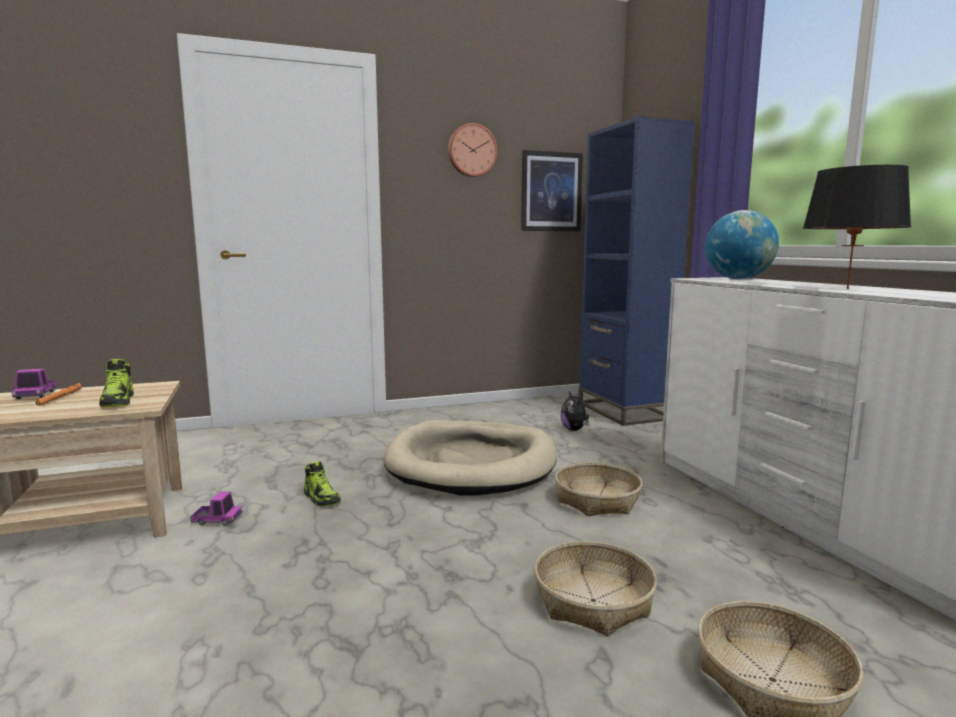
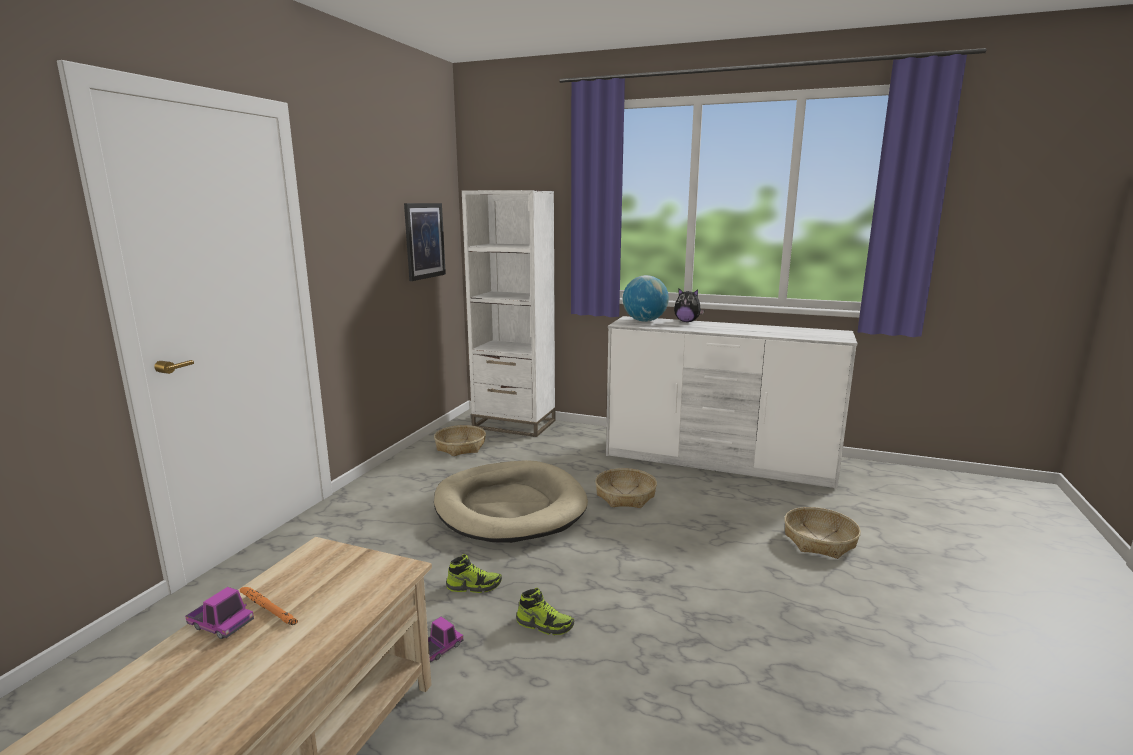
camera: 50 degrees left, 5 degrees up
(118, 402) = (358, 579): shoe -> shoe (545, 625)
(472, 150) = (371, 206): wall clock -> none
(574, 430) = (515, 452): plush toy -> plush toy (687, 321)
(592, 600) = (725, 549): basket -> basket (460, 447)
(624, 411) = (514, 424): blue bookcase -> white bookcase
(847, 288) = (735, 329): black table lamp -> none

